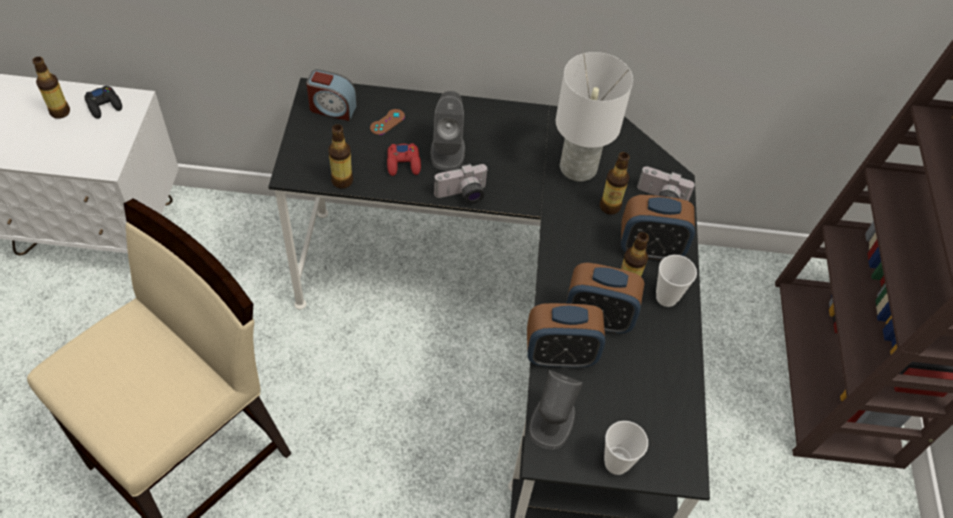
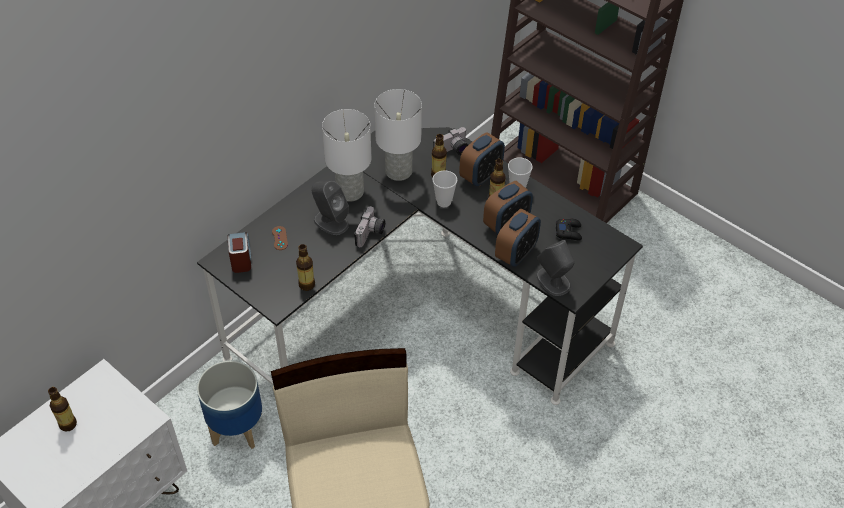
camera: 50 degrees left, 5 degrees down
(104, 105) = (88, 394): black game controller -> black game controller (568, 232)
(250, 271) = (237, 428): none -> planter
(332, 108) = (241, 259): alarm clock -> alarm clock turned 60 degrees counterclockwise
(404, 163) = (321, 248): red game controller -> none
(506, 141) = (349, 191): none -> white table lamp
(616, 463) = (597, 269): cup -> cup (444, 202)

